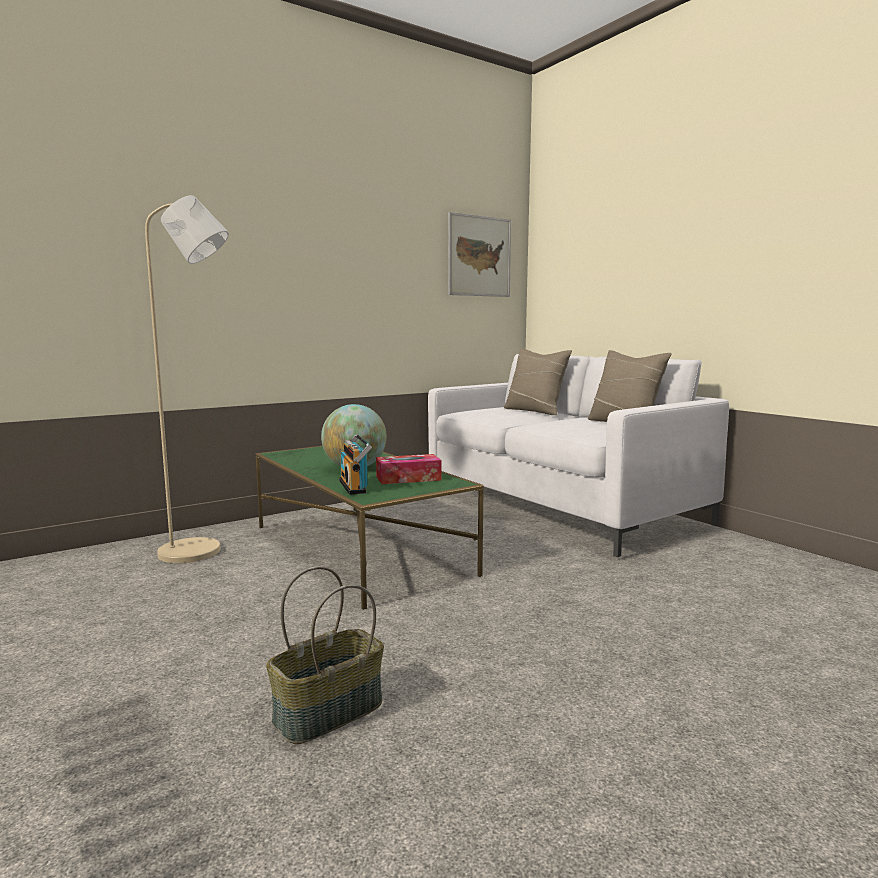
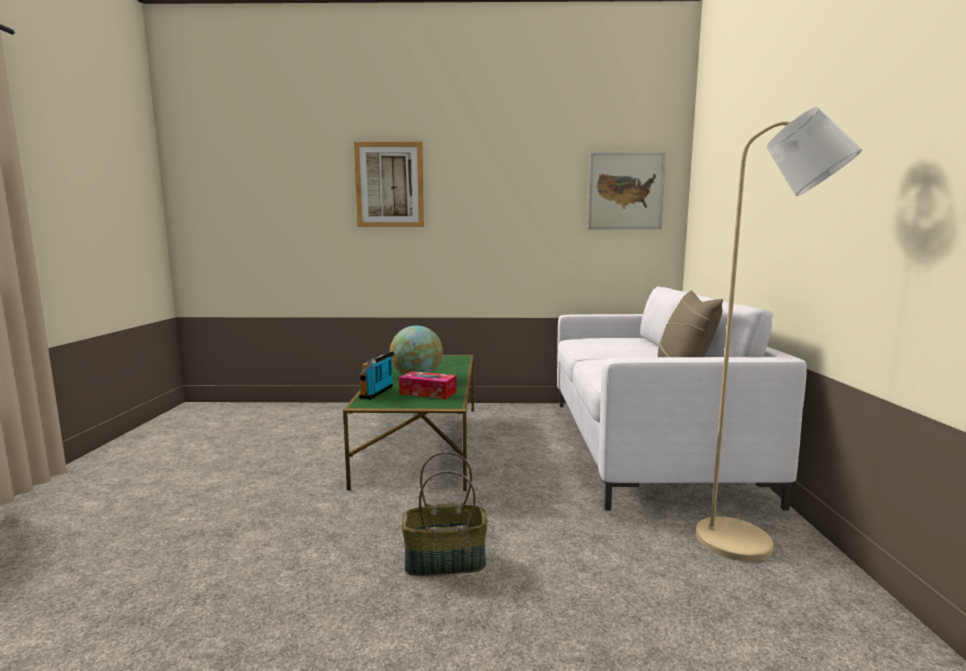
camera: 35 degrees right, 0 degrees up
(201, 552) = (334, 420): beige floor lamp -> beige floor lamp (749, 545)
(231, 228) = (389, 185): none -> picture
(328, 713) = (210, 554): basket -> basket (444, 562)
(535, 411) = (642, 346): beige pillow -> none

